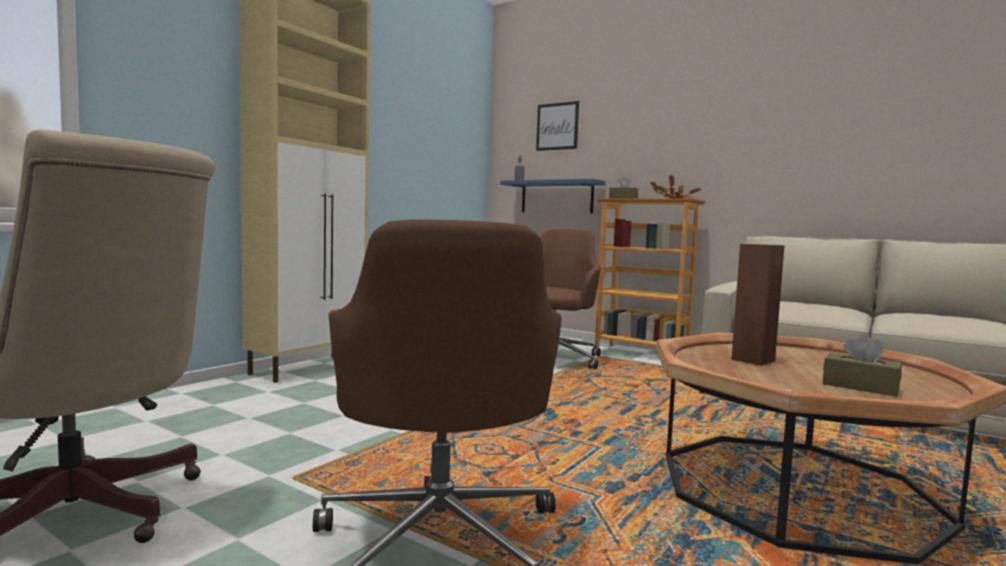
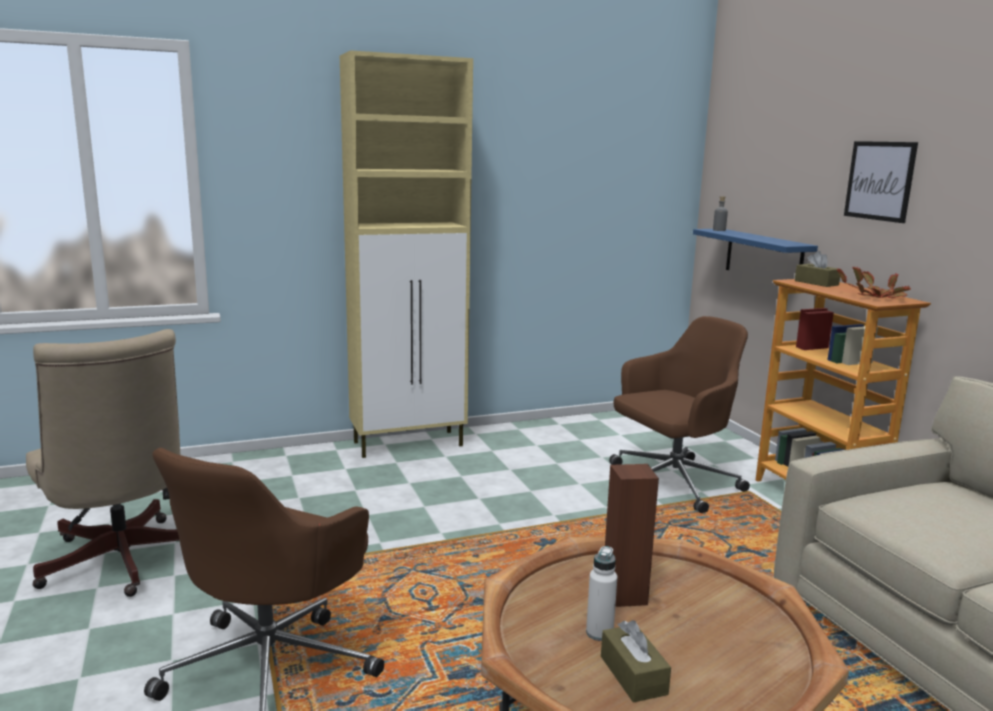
camera: 35 degrees right, 10 degrees up
(557, 126) = (772, 158): picture -> picture (879, 181)
(790, 376) = (599, 633): none -> white bottle

